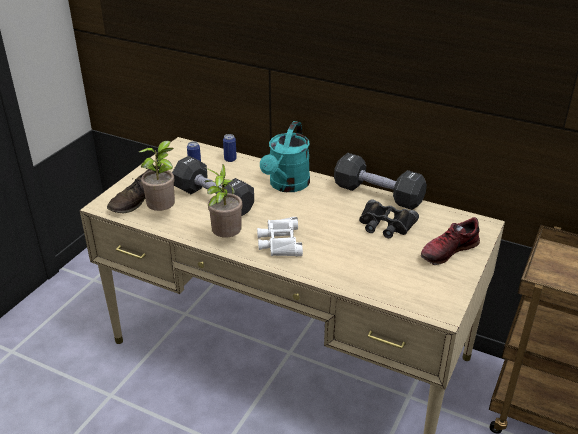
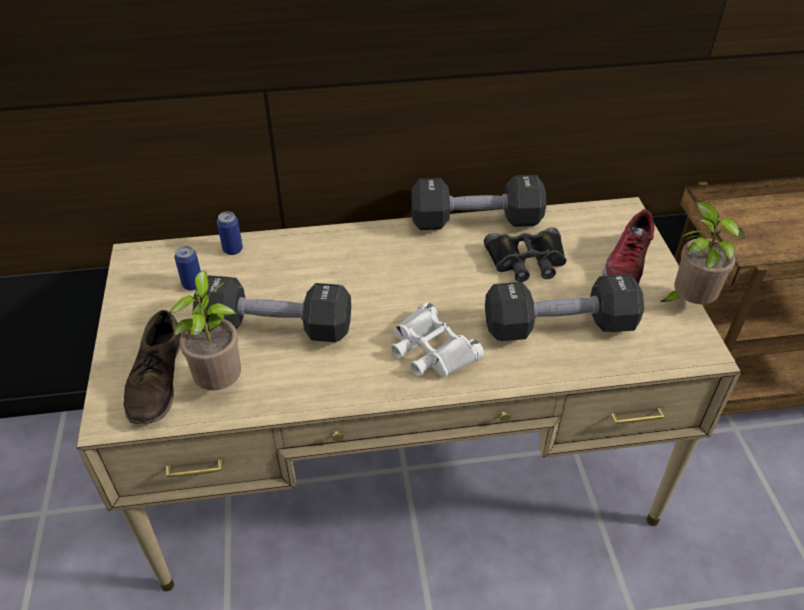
camera: 35 degrees left, 10 degrees up
(225, 238) = (354, 380): potted plant -> potted plant (687, 302)
(287, 185) = (352, 258): turquoise watering can -> none
(365, 262) = (559, 326): none -> black dumbbell

